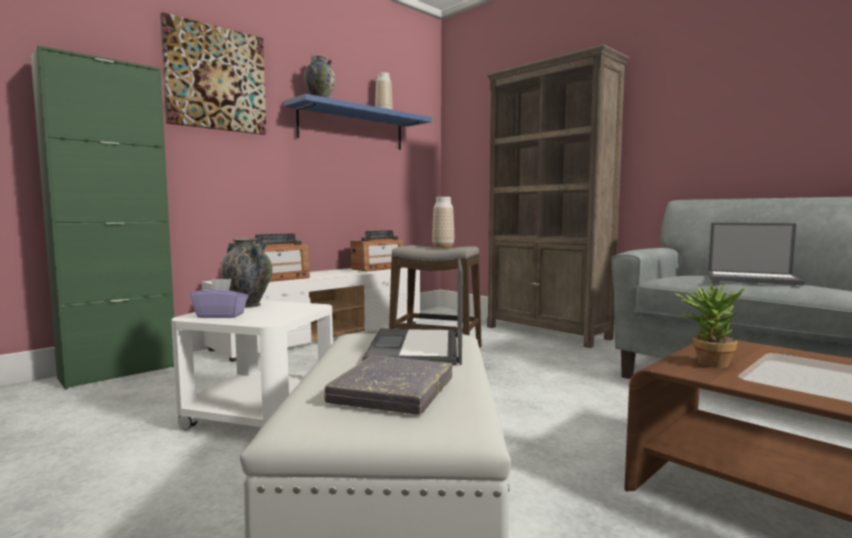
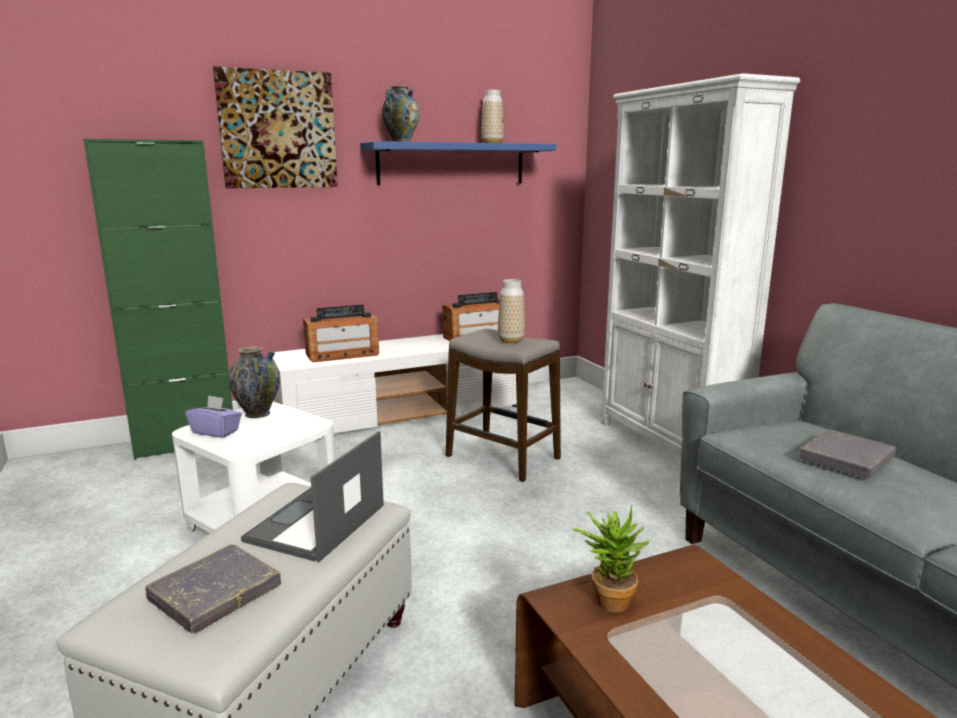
camera: 20 degrees right, 10 degrees up
(547, 333) = (668, 444): brown bookcase -> white bookcase
(753, 279) = (846, 459): laptop -> grey book

